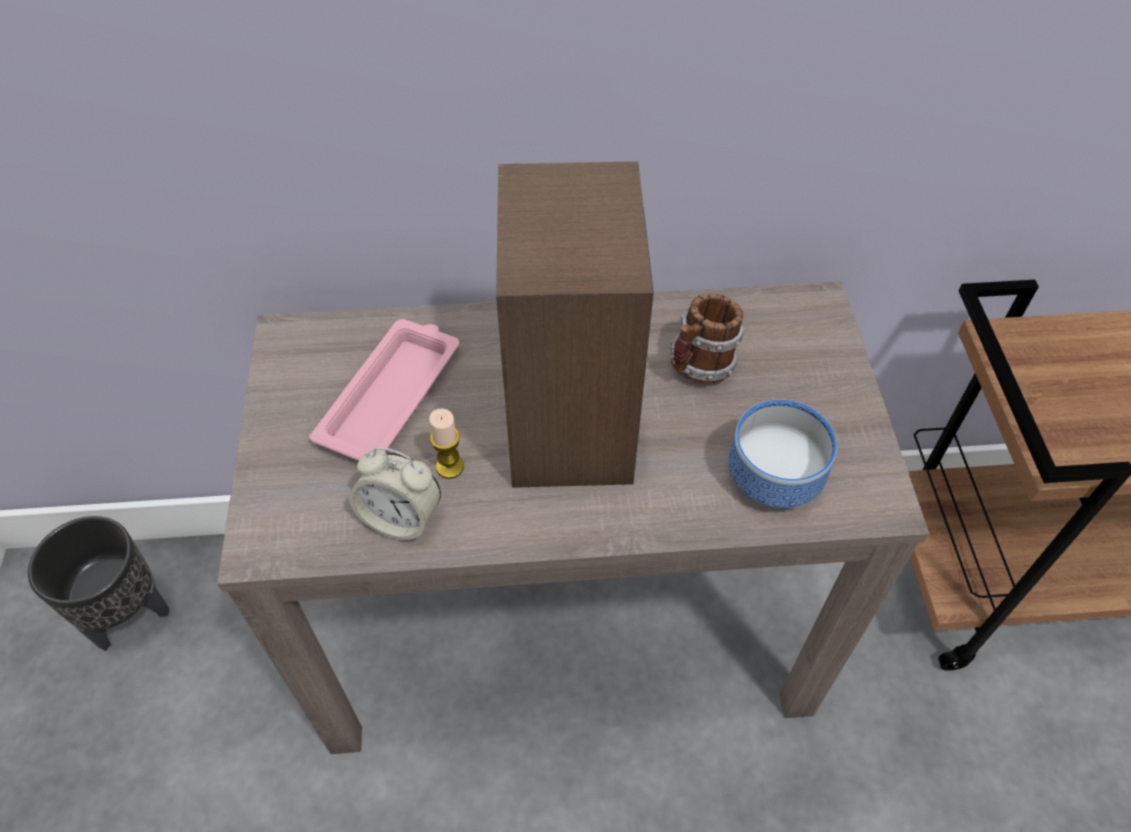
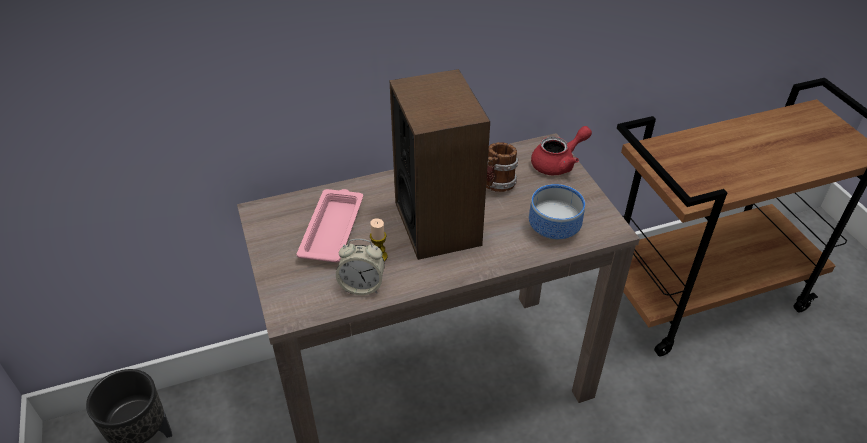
camera: 15 degrees left, 10 degrees down
(825, 345) = (558, 163): none -> red teapot

